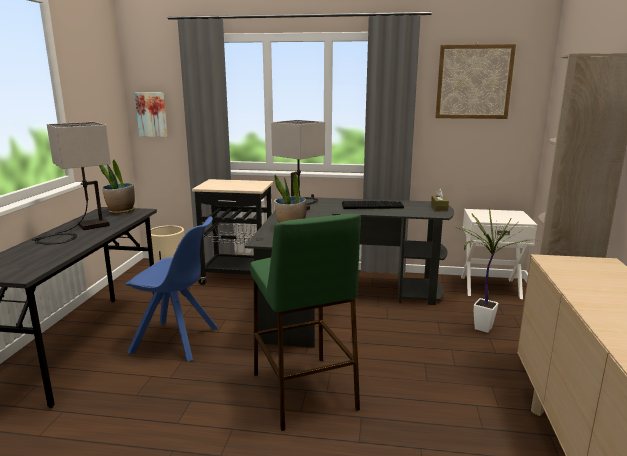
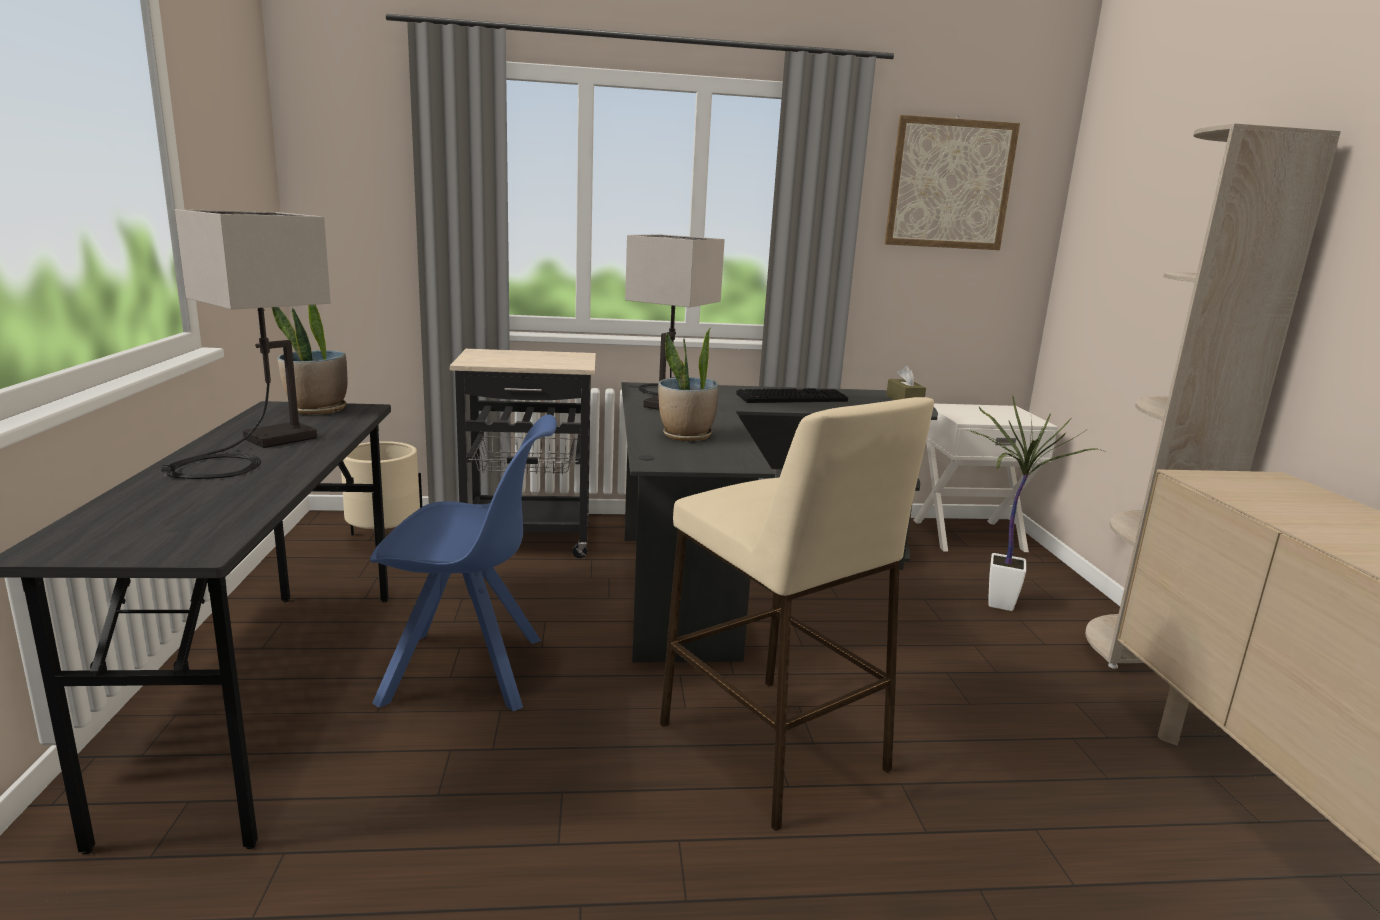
camera: 15 degrees left, 0 degrees up
(152, 114) = (339, 216): picture -> none
(304, 391) = (773, 747): green stool -> beige stool

